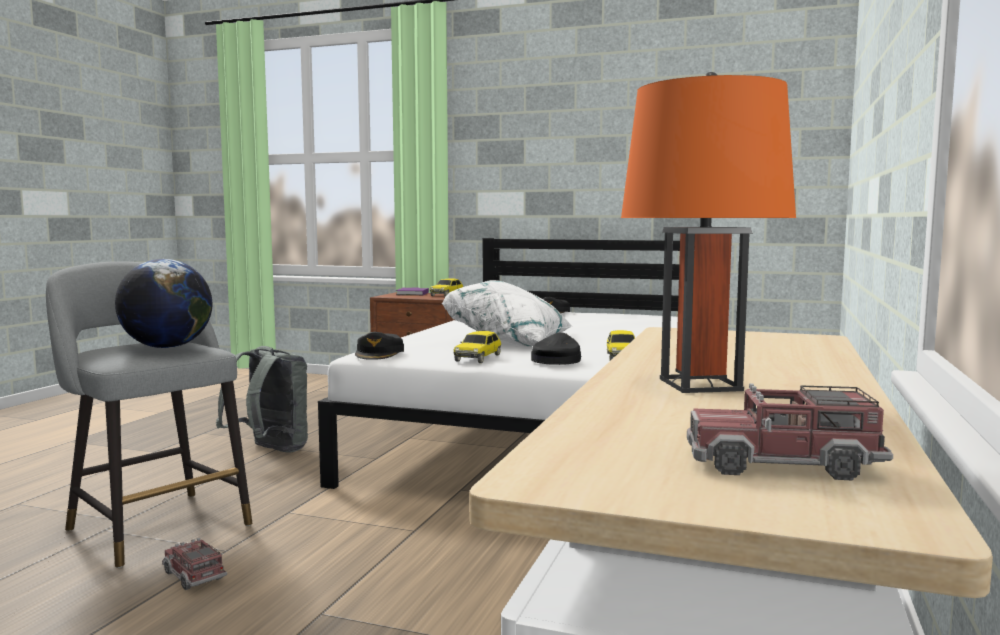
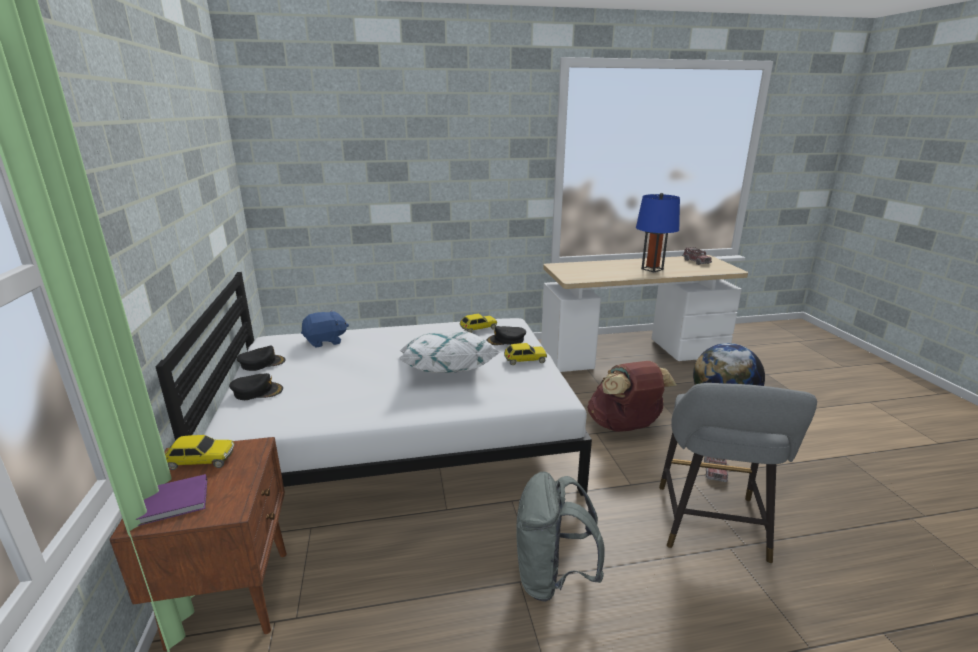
camera: 120 degrees left, 15 degrees up
(379, 353) = (552, 393): black cap -> black cap (262, 363)
(394, 557) = (625, 427): none -> brown backpack
(649, 323) = (325, 341): none -> blue plush toy
(700, 385) = (652, 269): orange table lamp -> blue table lamp

